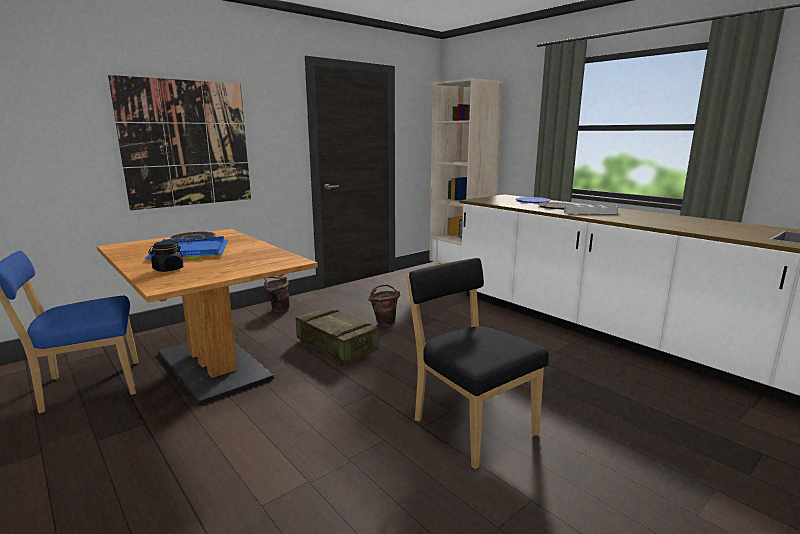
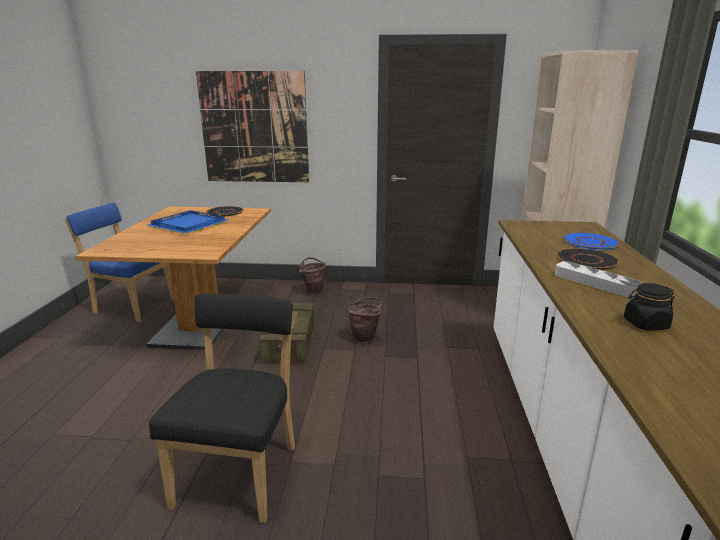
camera: 45 degrees right, 5 degrees up
(168, 269) = (137, 237): black jar -> black jar (645, 324)

